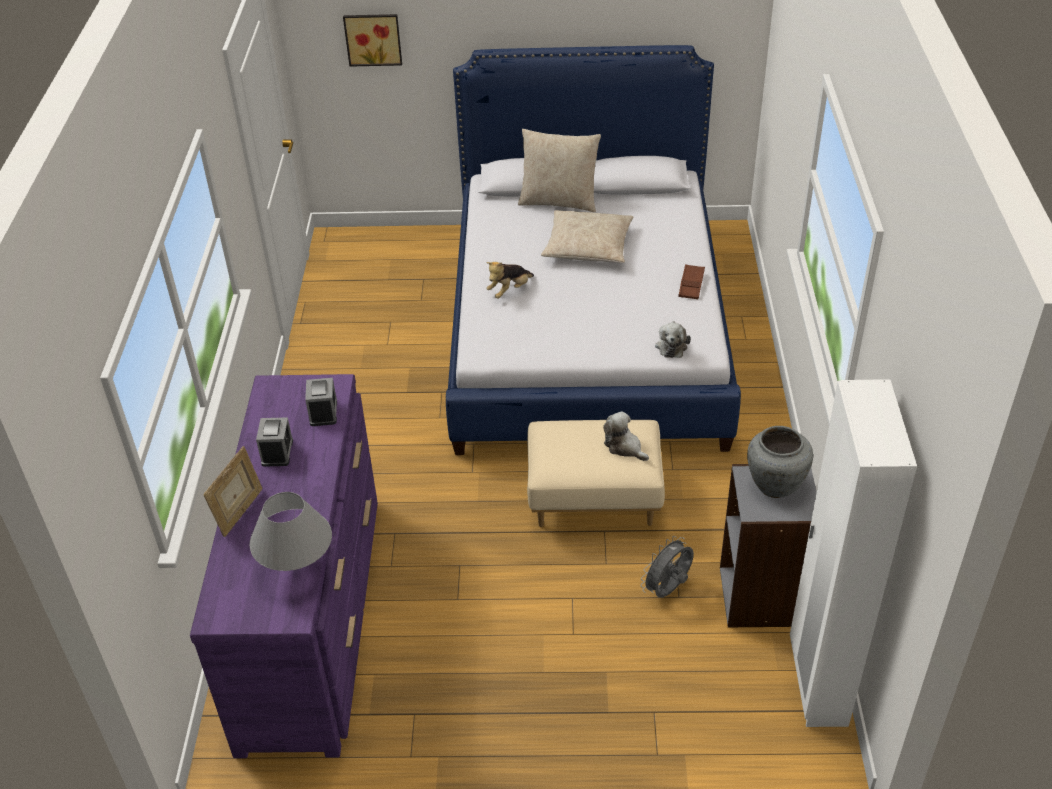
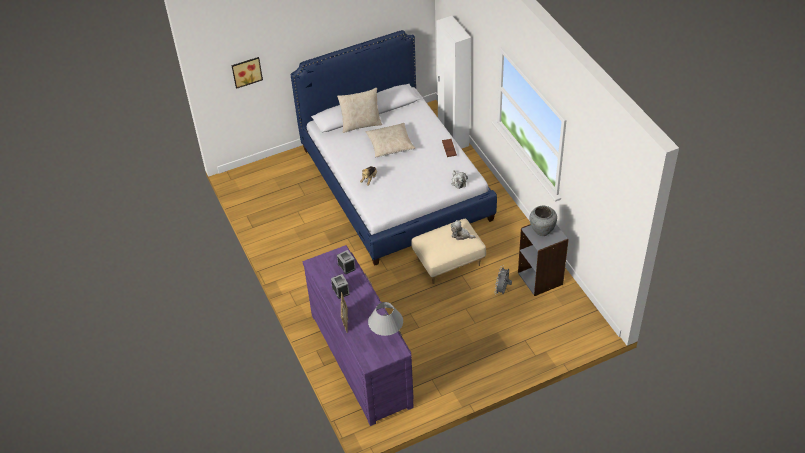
camera: 25 degrees left, 5 degrees up
(817, 682) = (579, 304): white wardrobe -> white wardrobe (453, 137)

